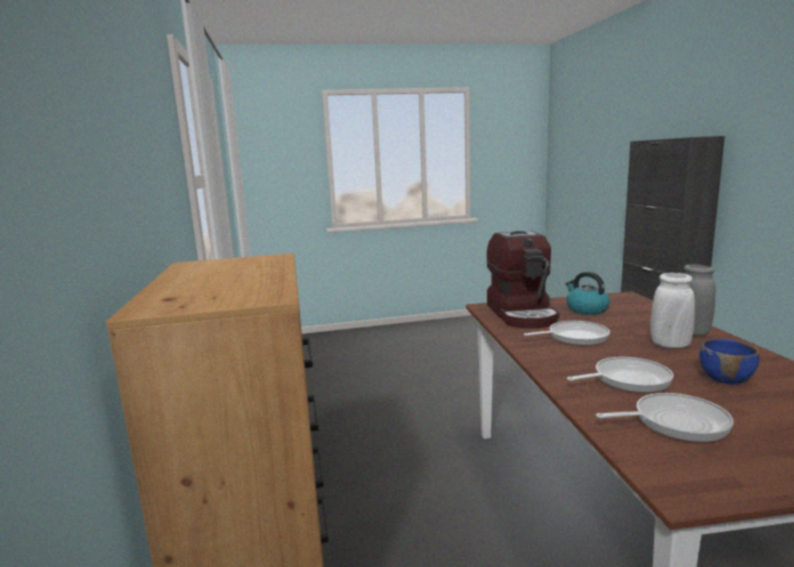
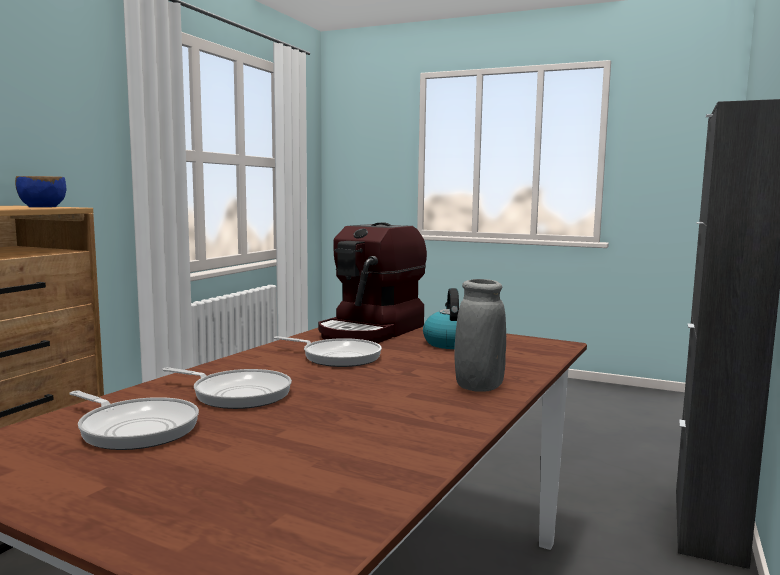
camera: 35 degrees right, 5 degrees down
(670, 345) = (400, 388): white vase -> none
(726, 378) = (328, 424): blue bowl -> blue bowl (43, 207)

